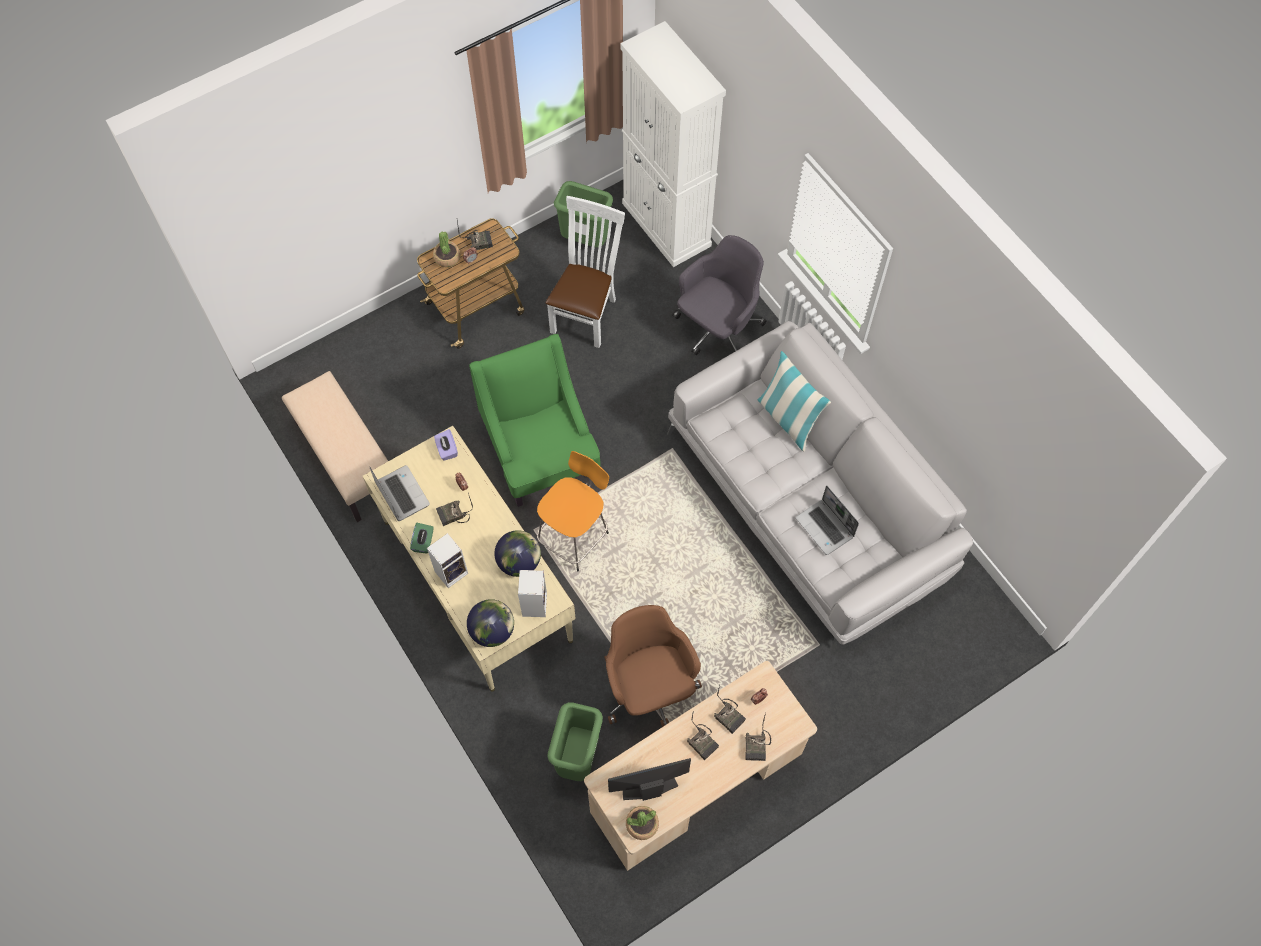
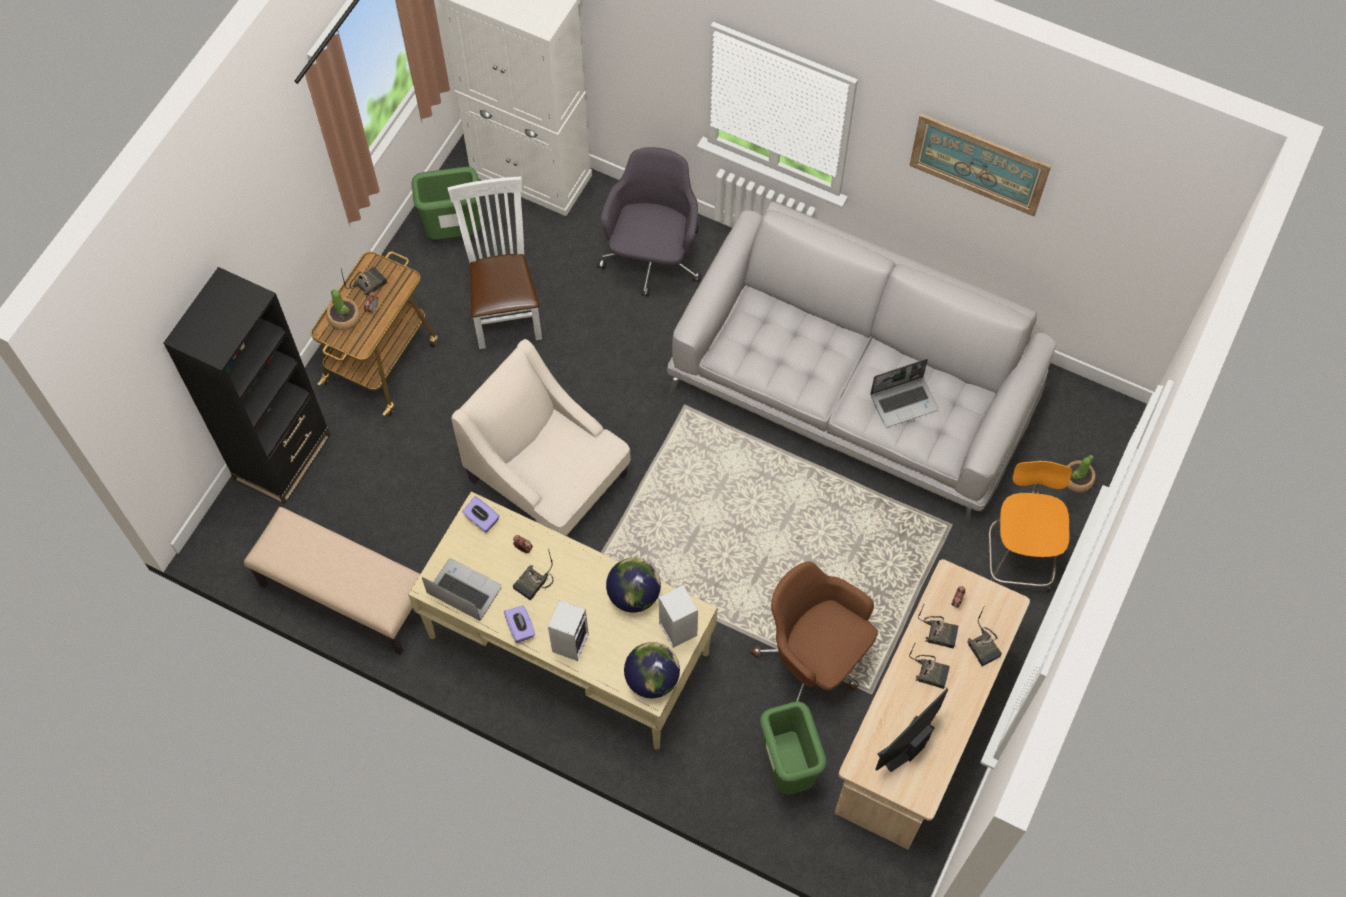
camera: 30 degrees left, 0 degrees up
(367, 341) = (283, 457): none -> black bookcase
(423, 542) = (520, 628): green tissue box -> purple tissue box
(540, 451) = (549, 478): green armchair -> beige armchair
(574, 536) = (641, 547): orange stool -> orange stool (1019, 558)
(642, 824) = (923, 784): potted plant -> potted plant (1077, 479)
(788, 419) = (800, 312): pillow -> none
(825, 528) = (904, 401): laptop -> laptop turned 45 degrees counterclockwise
(960, 363) = (979, 164): none -> picture

